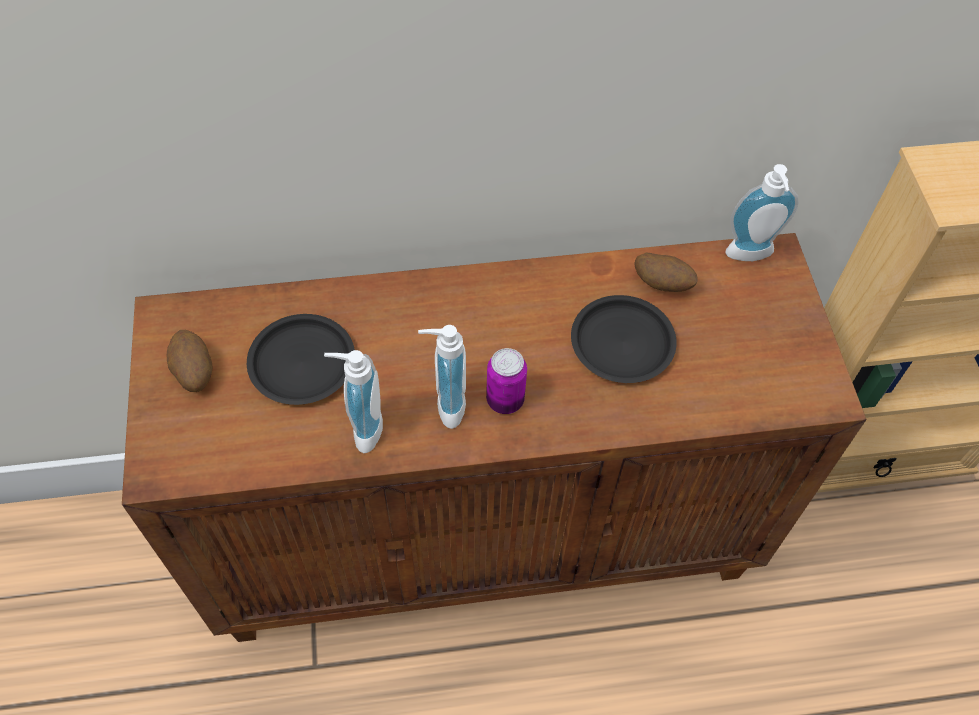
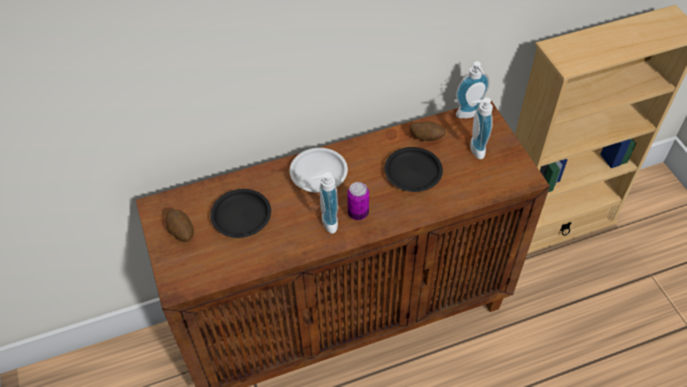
camera: 10 degrees left, 5 degrees down
(361, 428) = (284, 243): soap dispenser -> soap dispenser (474, 149)
(456, 311) = (319, 172): none -> white plate

